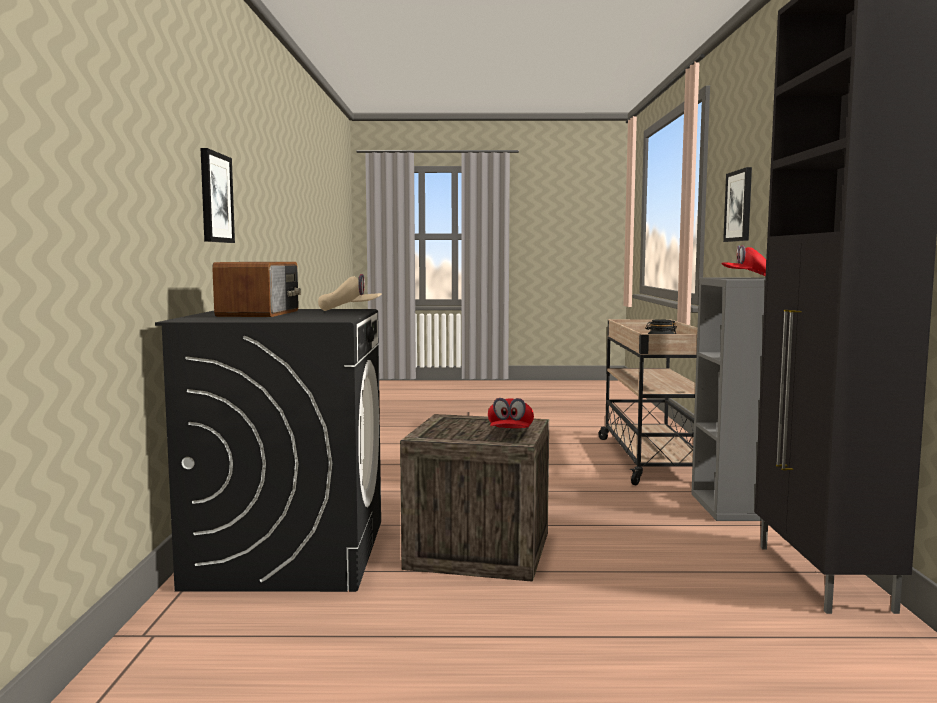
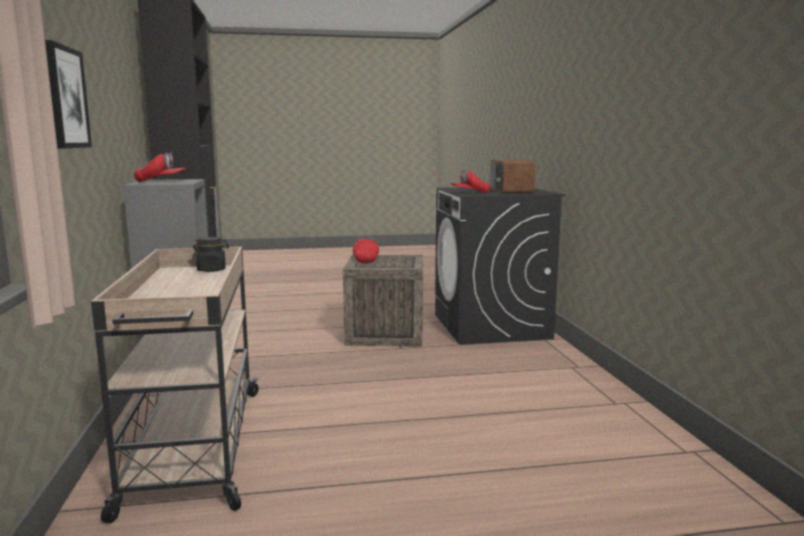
camera: 170 degrees right, 5 degrees up
(215, 198) = (583, 116): picture -> none
(350, 310) = (470, 193): beige cap -> red cap

